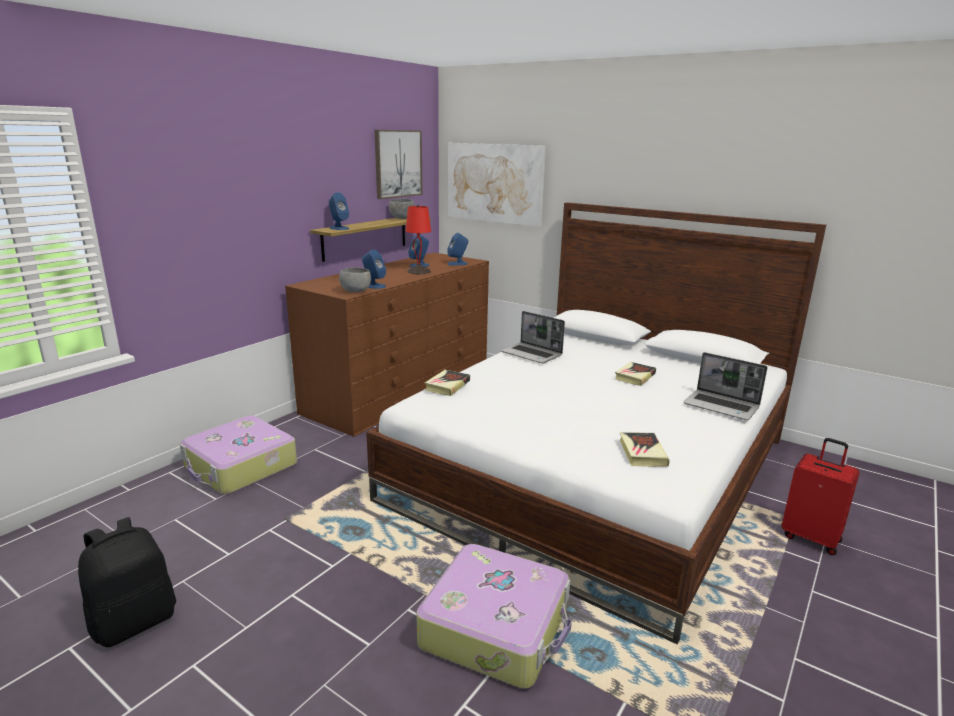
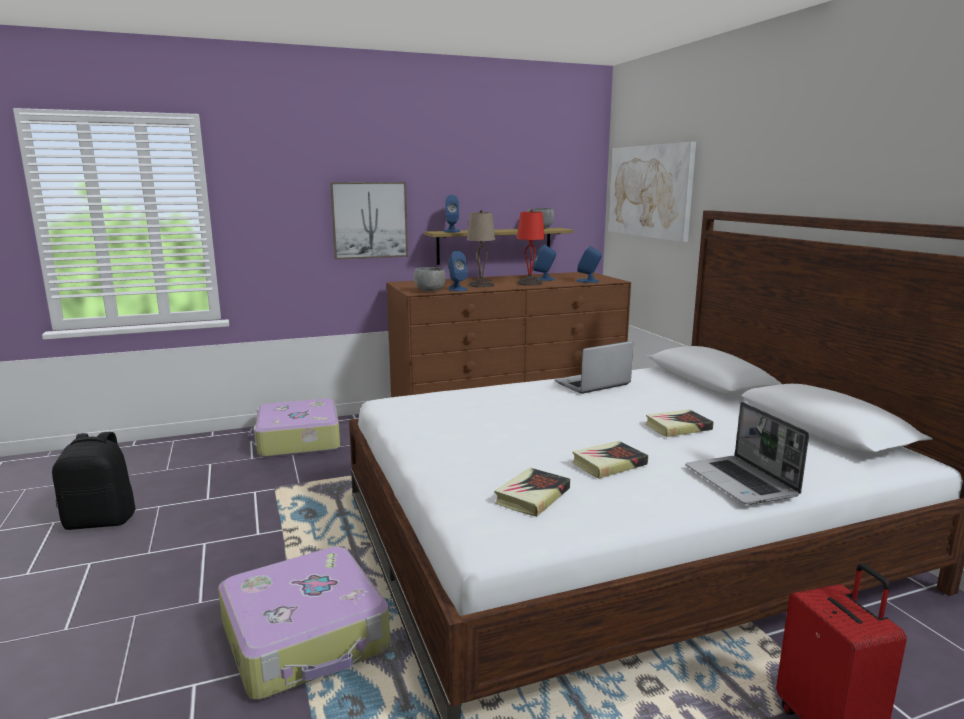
camera: 35 degrees right, 5 degrees down
(383, 278) = (480, 285): none -> beige table lamp
(398, 163) = (545, 170): picture -> picture (369, 220)
(447, 386) = (447, 392): book -> book (609, 464)
(532, 354) = (592, 384): laptop -> laptop turned 75 degrees clockwise

